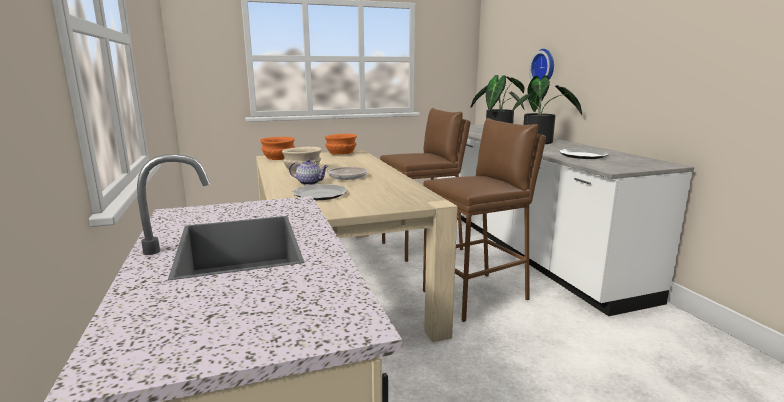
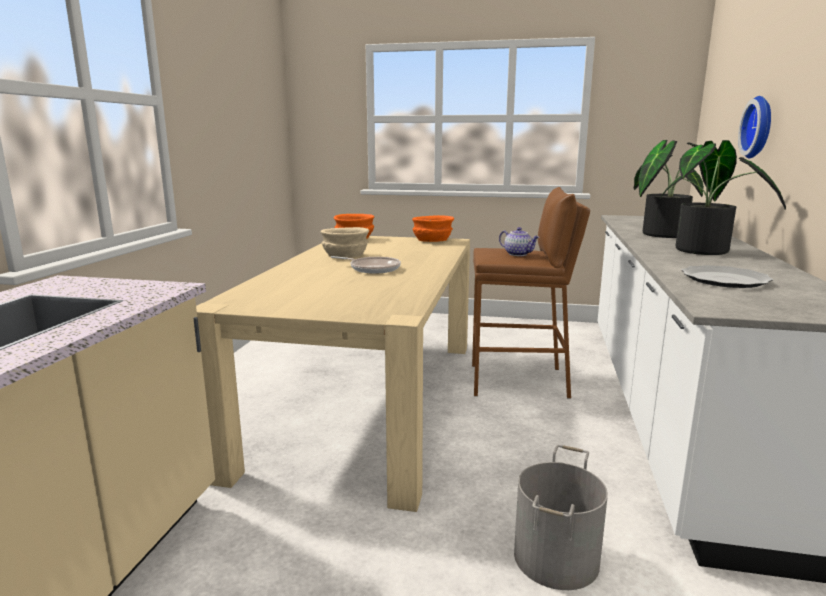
camera: 30 degrees right, 0 degrees up
(309, 183) = (320, 271): teapot -> teapot (518, 254)
(320, 194) = (300, 286): plate -> none
(476, 295) = (515, 466): brown stool -> none
(549, 335) = (557, 558): none -> grey bucket

